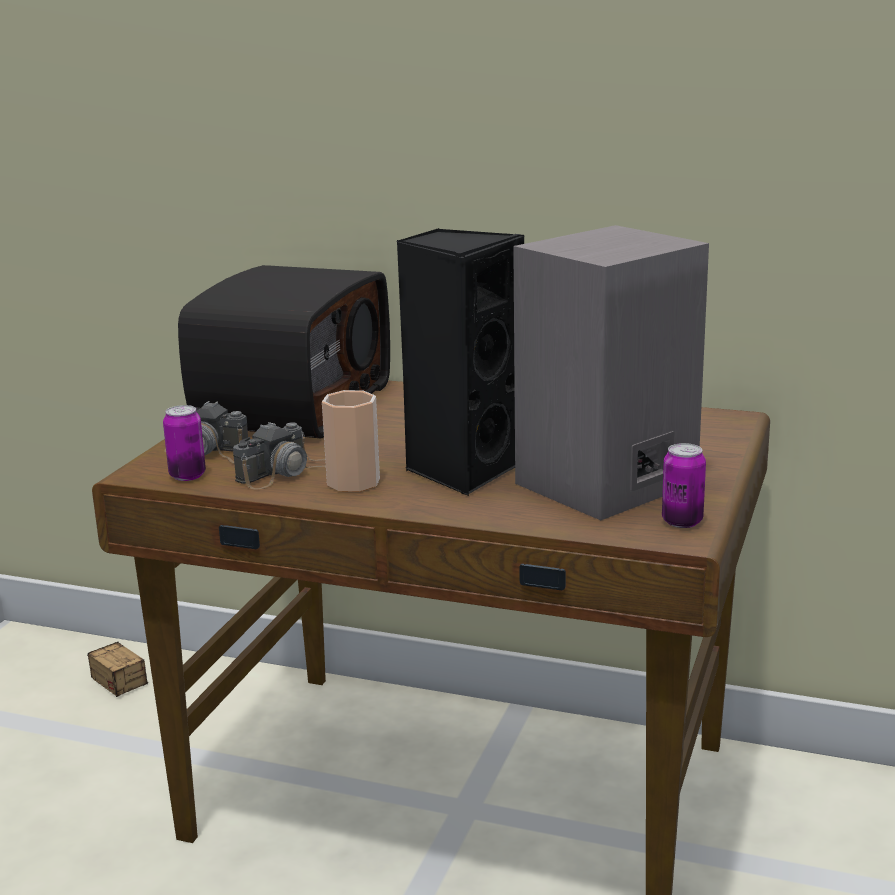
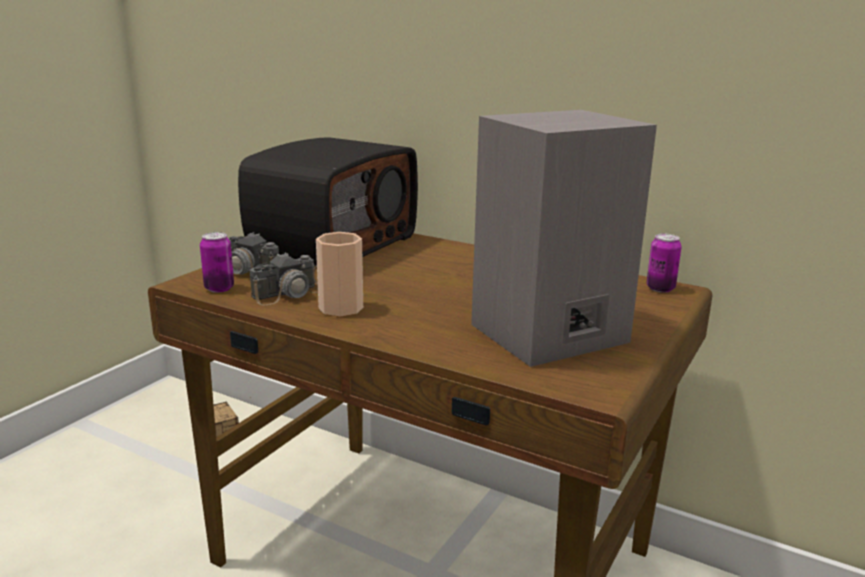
camera: 10 degrees right, 0 degrees up
(462, 470) = (433, 308): black speaker -> none
(682, 521) = (603, 377): can -> can (660, 288)

